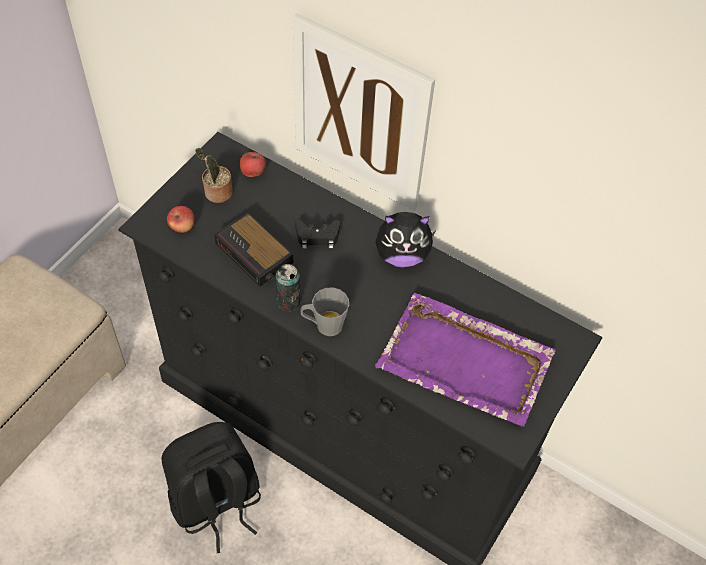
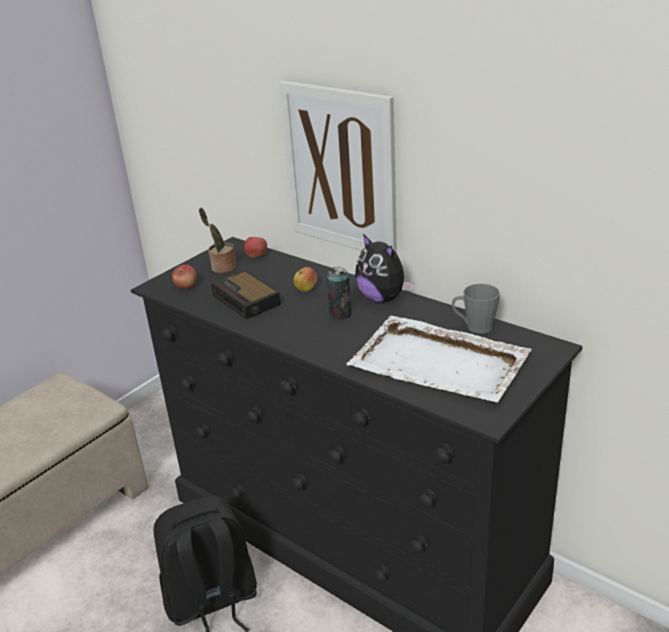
camera: 10 degrees right, 25 degrees down
(288, 301) = (271, 328): can -> can (340, 314)
(317, 237) = (306, 289): black game controller -> apple
(324, 325) = (302, 341): grey mug -> grey mug (474, 327)
(402, 255) = (383, 298): plush toy -> plush toy turned 45 degrees clockwise
(466, 362) = (440, 364): purple tray -> white tray

